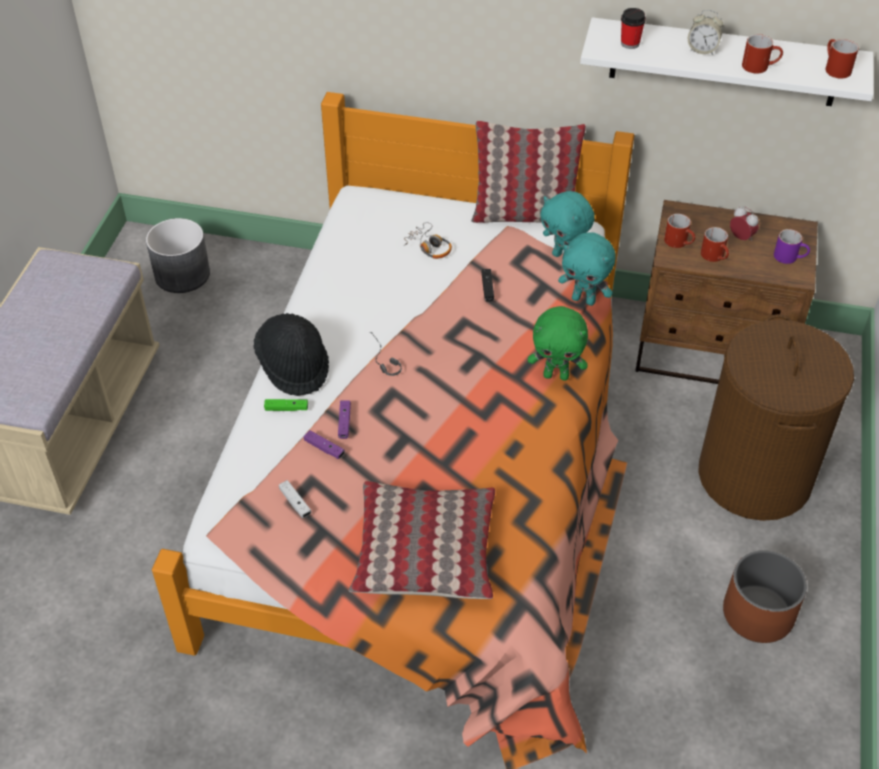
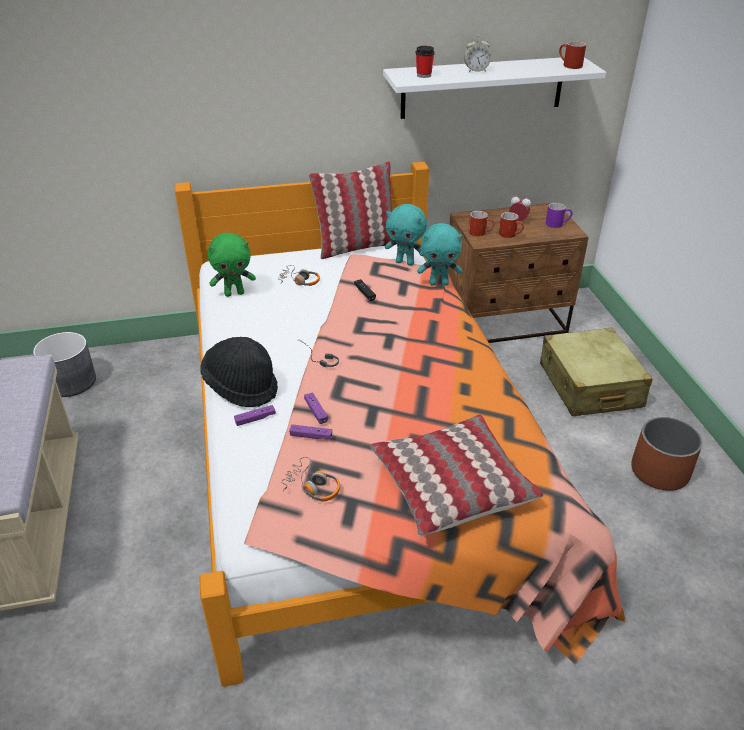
camera: 25 degrees left, 10 degrees down
(286, 408) = (255, 419): green game controller -> purple game controller
(295, 503) = (312, 486): white game controller -> headphones
(556, 375) = (458, 332): green plush toy -> green plush toy (234, 293)
(755, 476) = (589, 386): brown laundry basket -> beige suitcase
(760, 66) = (522, 71): red mug -> none

